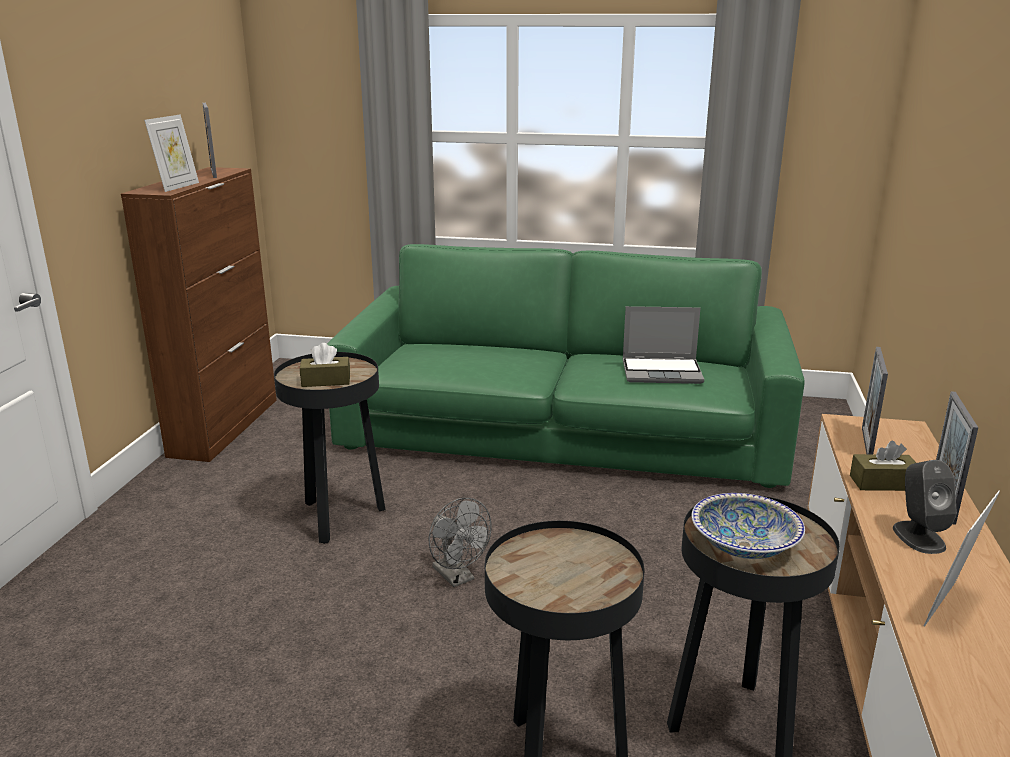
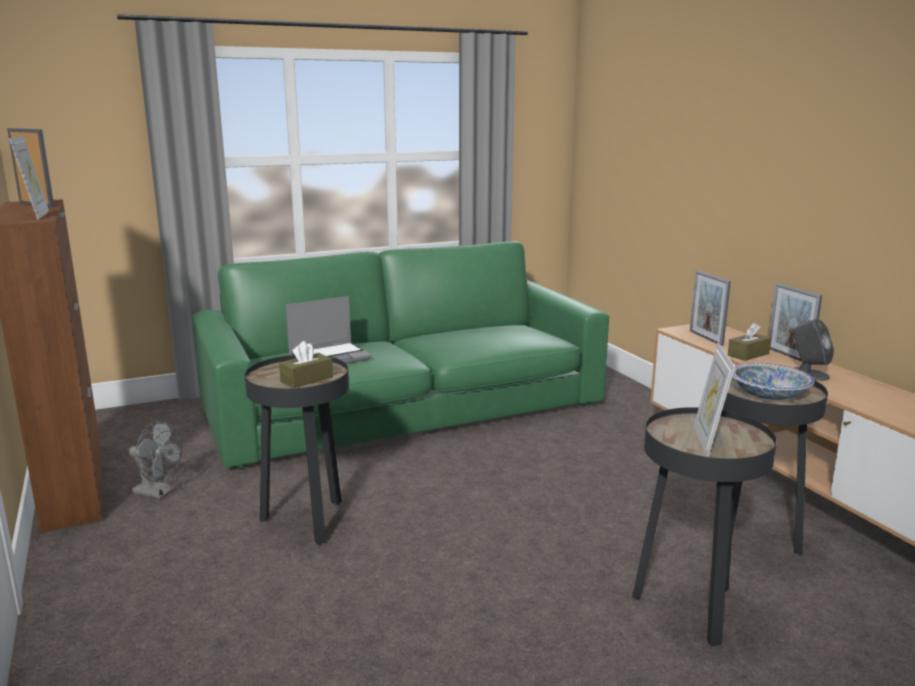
camera: 35 degrees left, 5 degrees down
(457, 577) = (465, 527): grey fan -> grey fan (159, 493)
(662, 372) = (495, 334): laptop -> laptop (330, 357)
(950, 607) = (875, 400): picture frame -> picture frame (708, 442)

